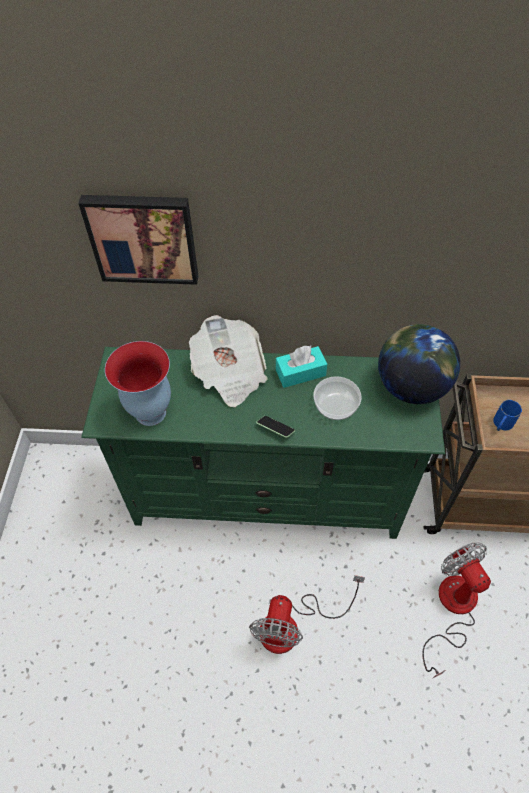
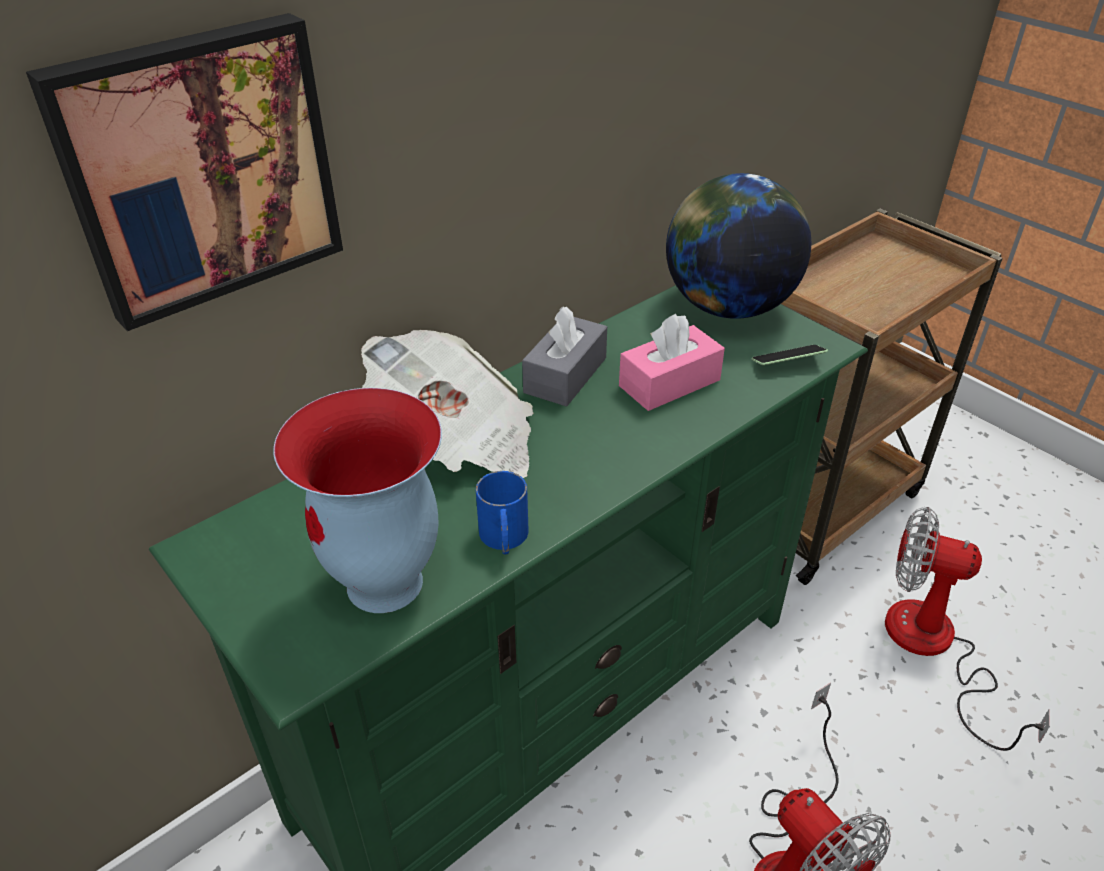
camera: 45 degrees left, 15 degrees down
(275, 429) = (629, 463): phone -> phone (787, 363)
(300, 373) = (565, 375): turquoise tissue box -> grey tissue box
(335, 406) = (669, 383): bowl -> pink tissue box
(501, 424) = (847, 309): blue mug -> blue mug (504, 539)

